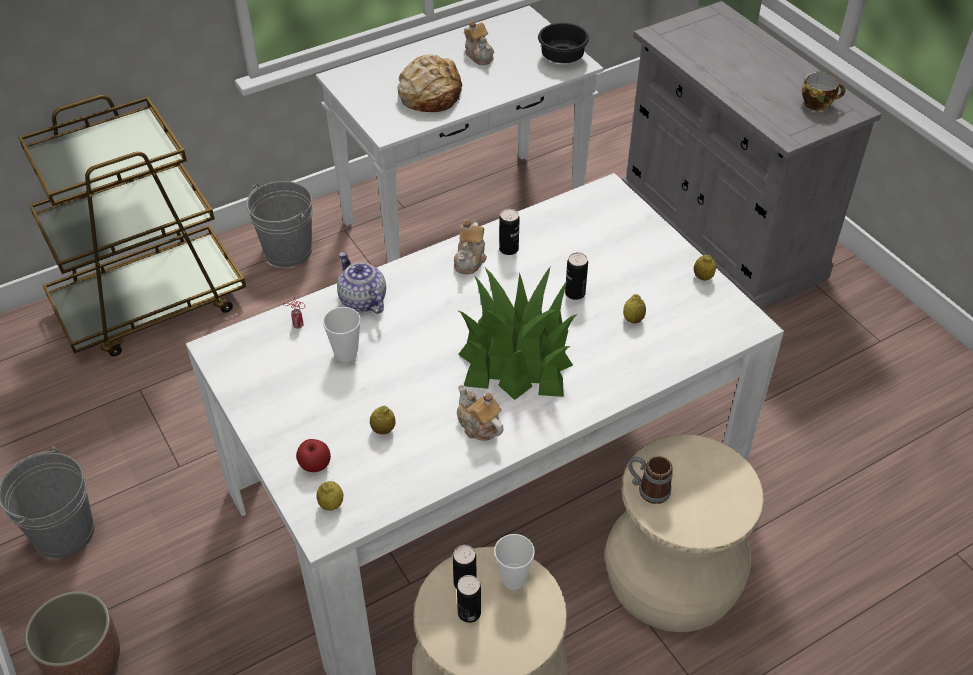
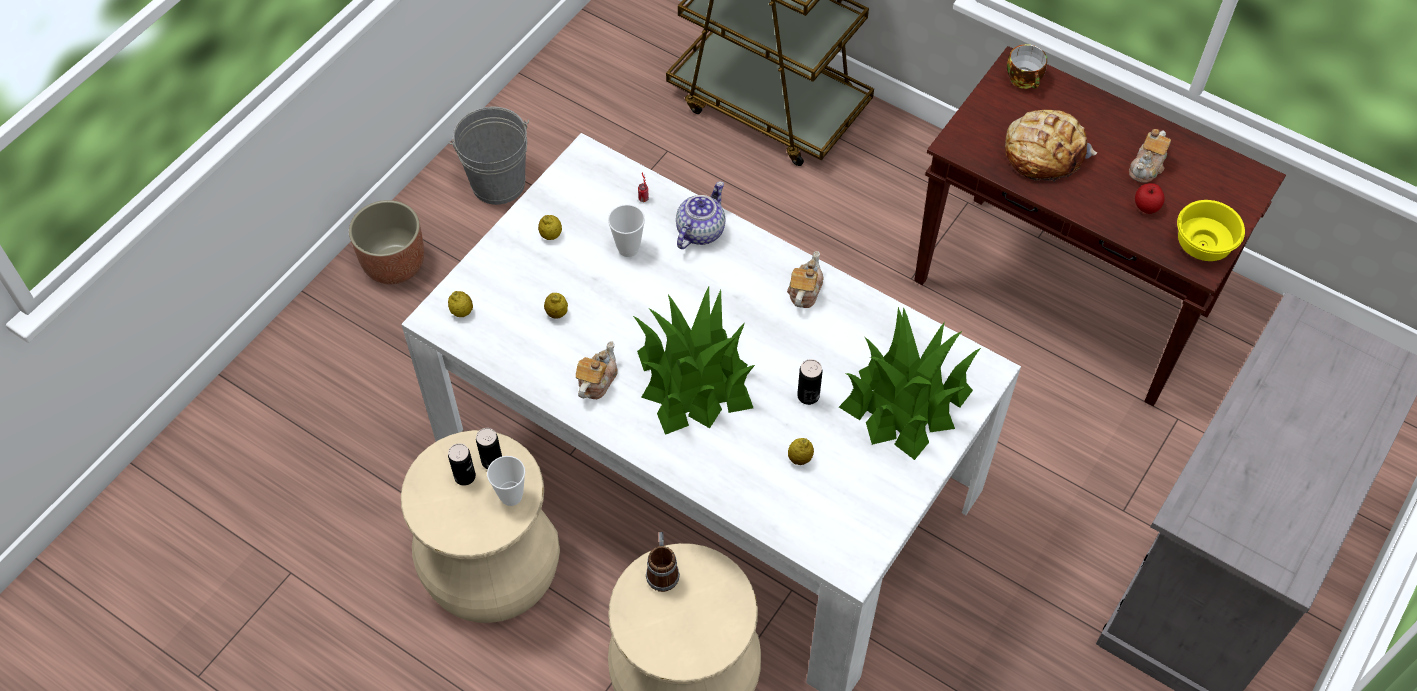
camera: 65 degrees right, 10 degrees up
(288, 251) = (906, 170): grey bucket -> none
(315, 465) = (496, 282): apple -> apple (1146, 206)
(464, 216) = (1064, 297): white console table -> brown console table
(470, 259) = (804, 291): teapot -> teapot turned 120 degrees clockwise
(508, 249) = (838, 316): can -> none
(560, 58) = (1201, 243): black bowl -> yellow bowl
(611, 241) = (905, 401): none -> potted plant
(703, 277) = (900, 502): lemon -> lemon (551, 235)
(818, 103) = (1278, 530): cup -> cup (1025, 80)

